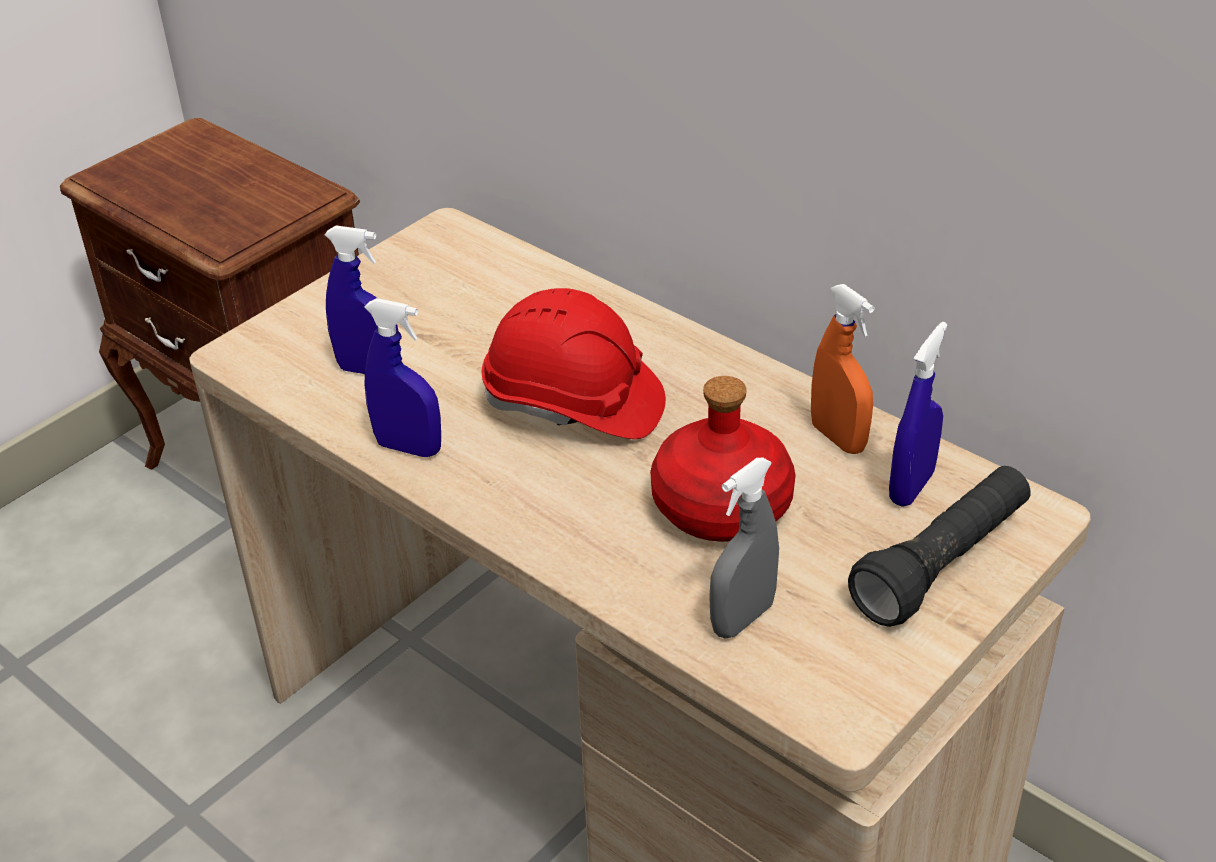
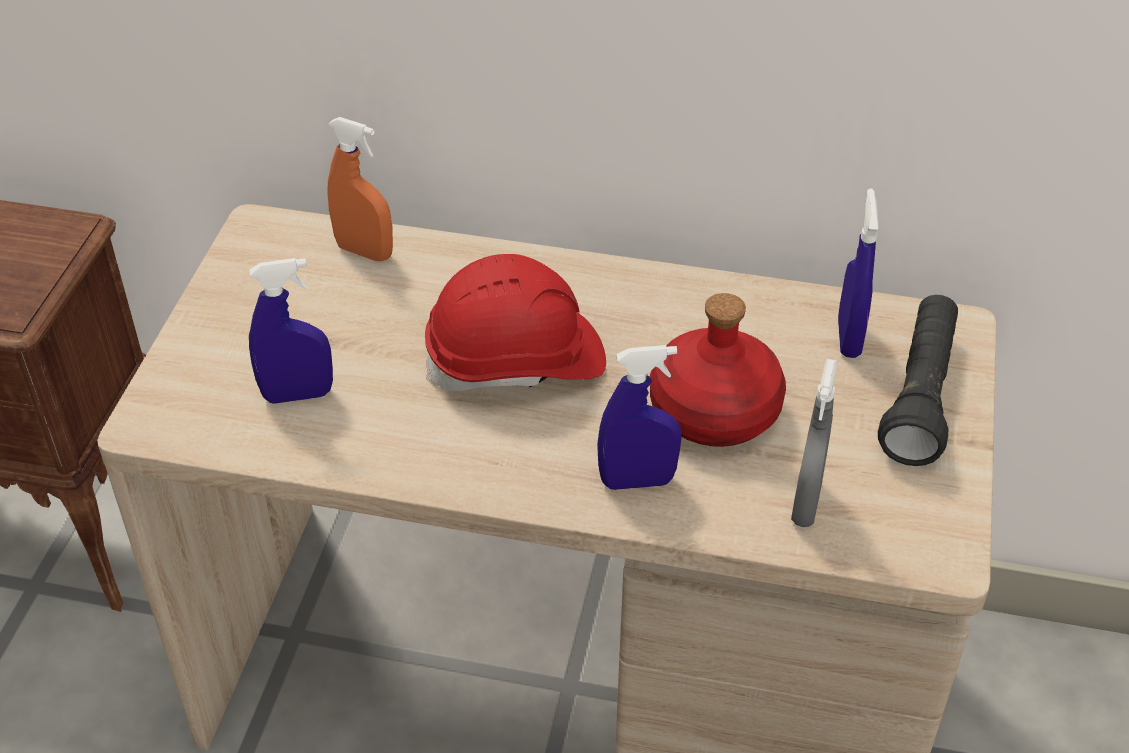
camera: 30 degrees left, 5 degrees up
(409, 447) = (398, 457): blue spray bottle -> blue spray bottle (637, 481)
(838, 438) = (761, 315): orange spray bottle -> orange spray bottle (364, 251)

